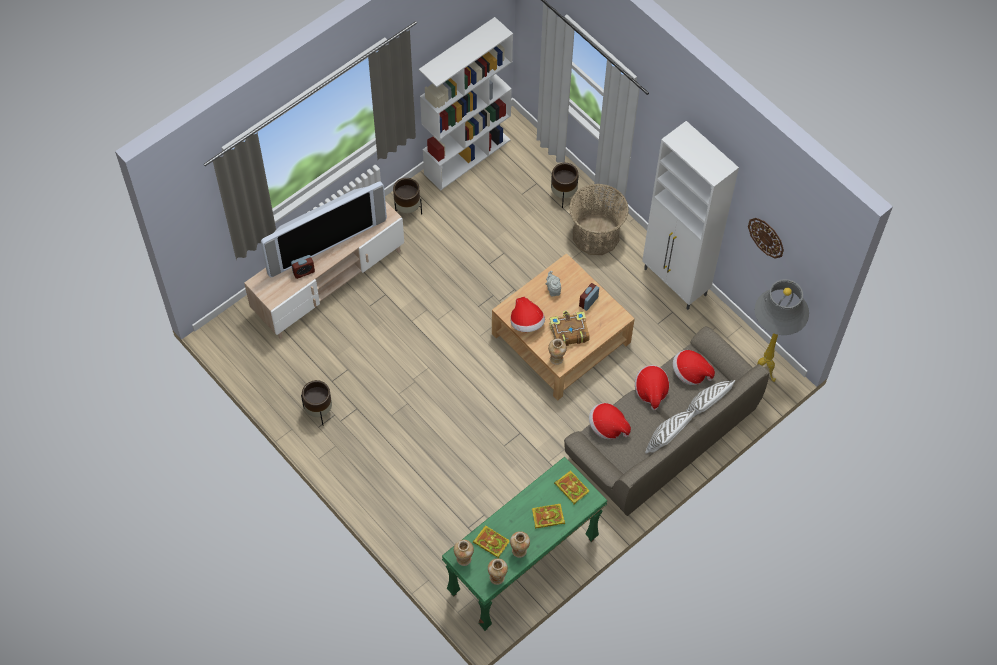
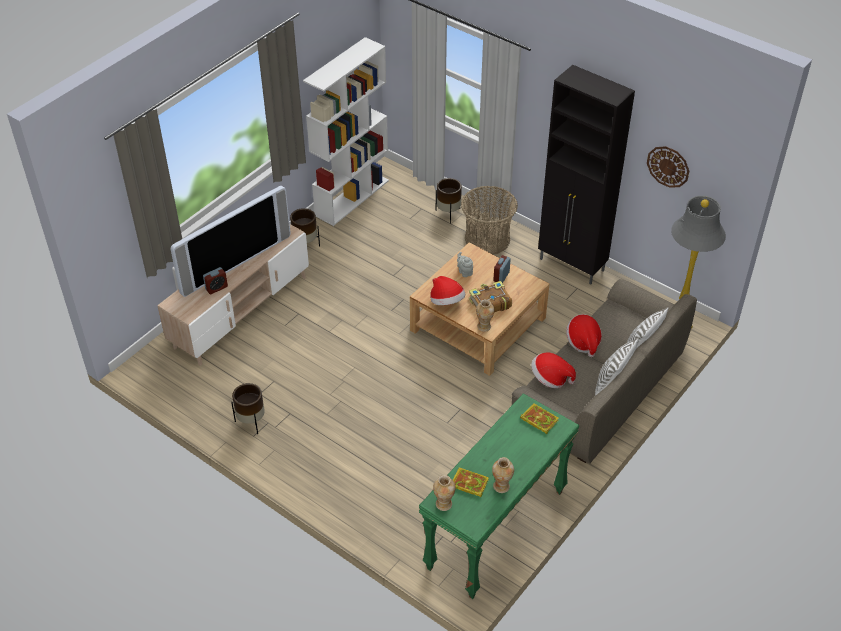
camera: 10 degrees left, 15 degrees down
(497, 577) = (485, 516): vase -> none
(547, 517) = (522, 450): book -> none
(675, 283) = (572, 265): white cabinet -> black cabinet
(690, 373) = (616, 322): hat -> none

